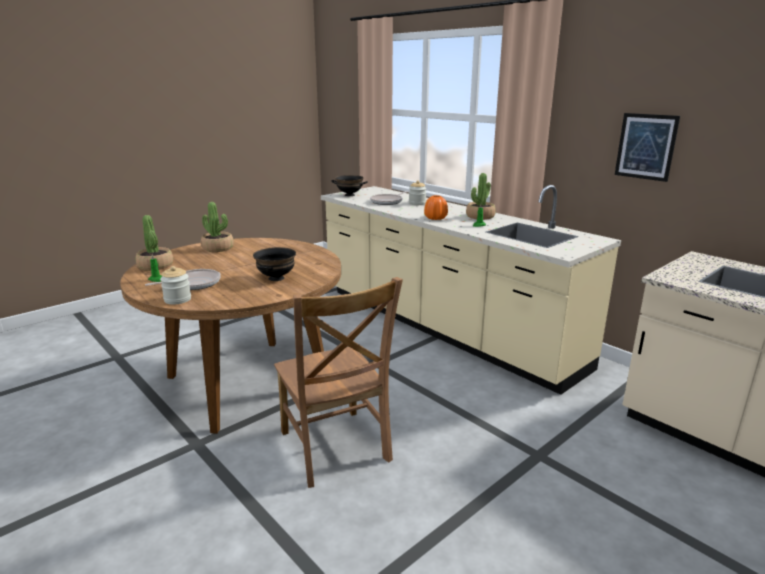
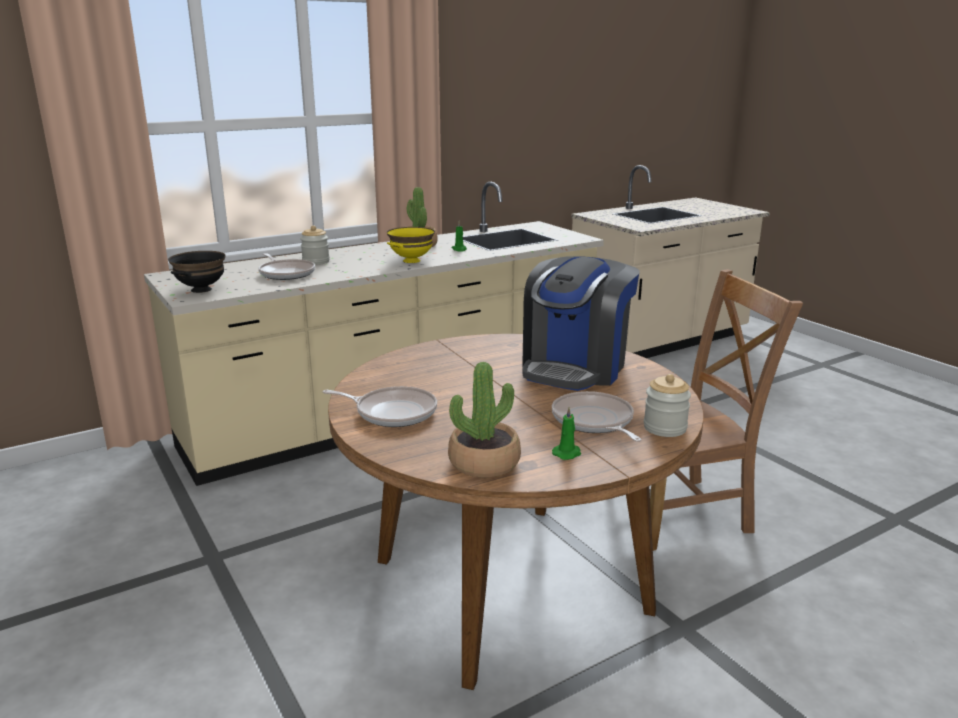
camera: 80 degrees left, 0 degrees up
(218, 248) = (392, 412): potted plant -> frying pan
(276, 278) = (575, 368): black bowl -> coffee machine
(435, 218) = (412, 261): orange vase -> yellow bowl
(646, 146) = (521, 127): picture -> none

